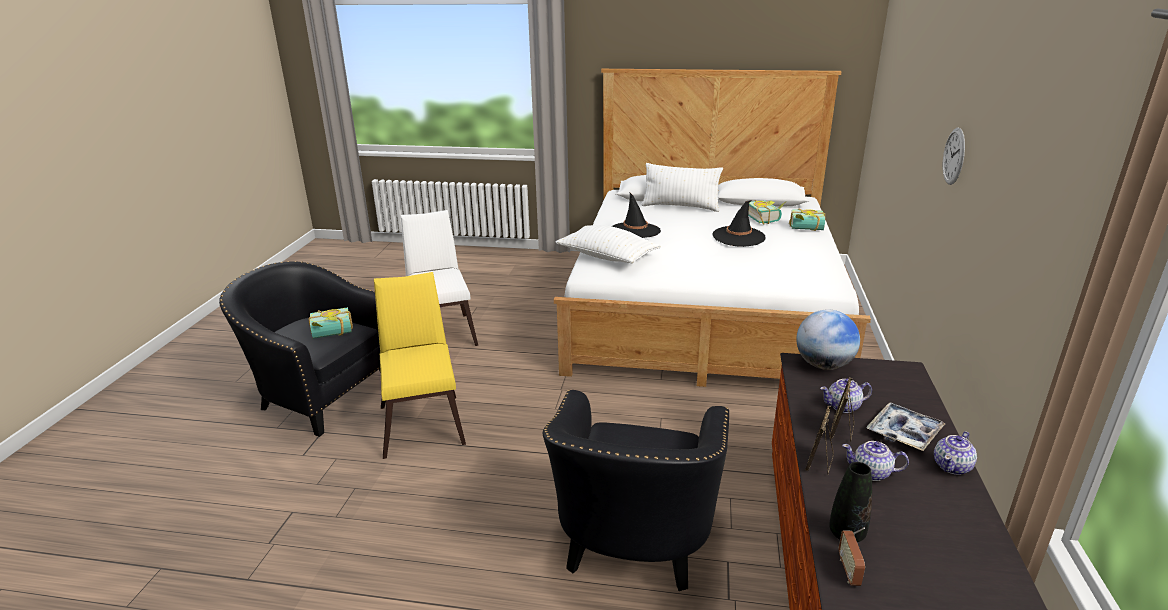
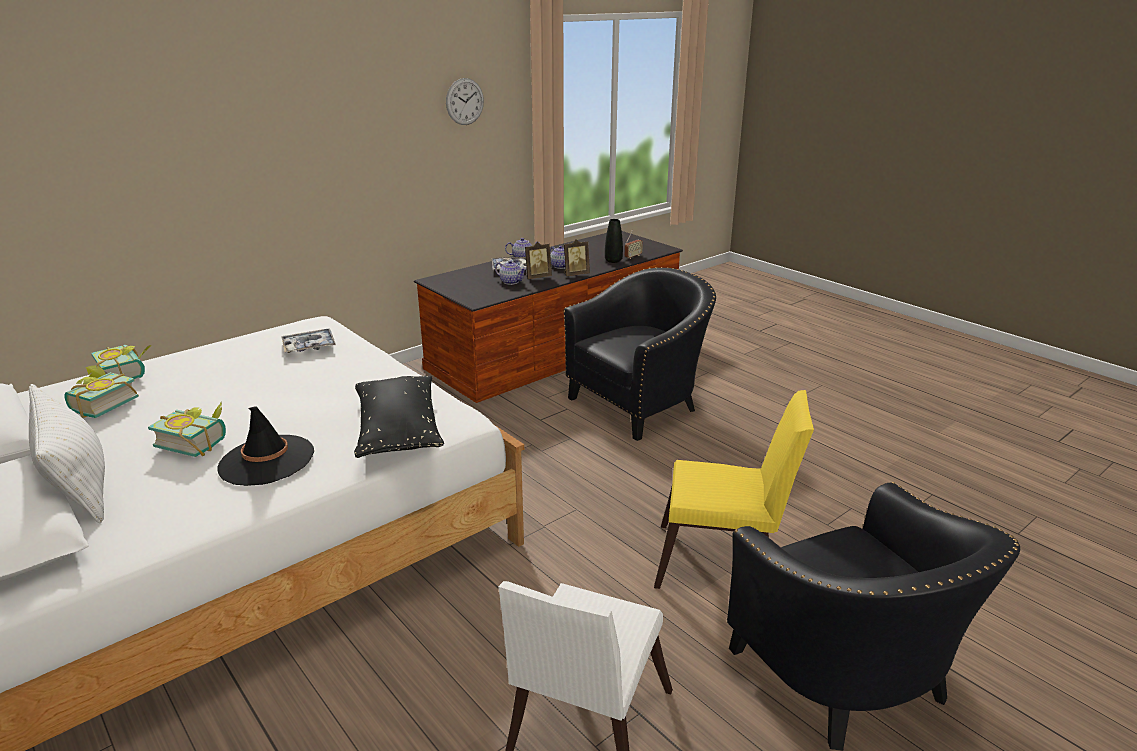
camera: 140 degrees left, 0 degrees up
(332, 334) = (828, 560): book -> book (196, 441)
(423, 421) = (723, 564): yellow chair -> yellow chair turned 105 degrees counterclockwise
(607, 257) = (398, 432): white pillow -> black pillow
(738, 237) = (213, 392): black hat -> none
(776, 271) = (309, 346): none -> tray
(823, 365) = (468, 296): globe -> none
(954, 156) = (287, 153): wall clock -> wall clock (464, 101)

